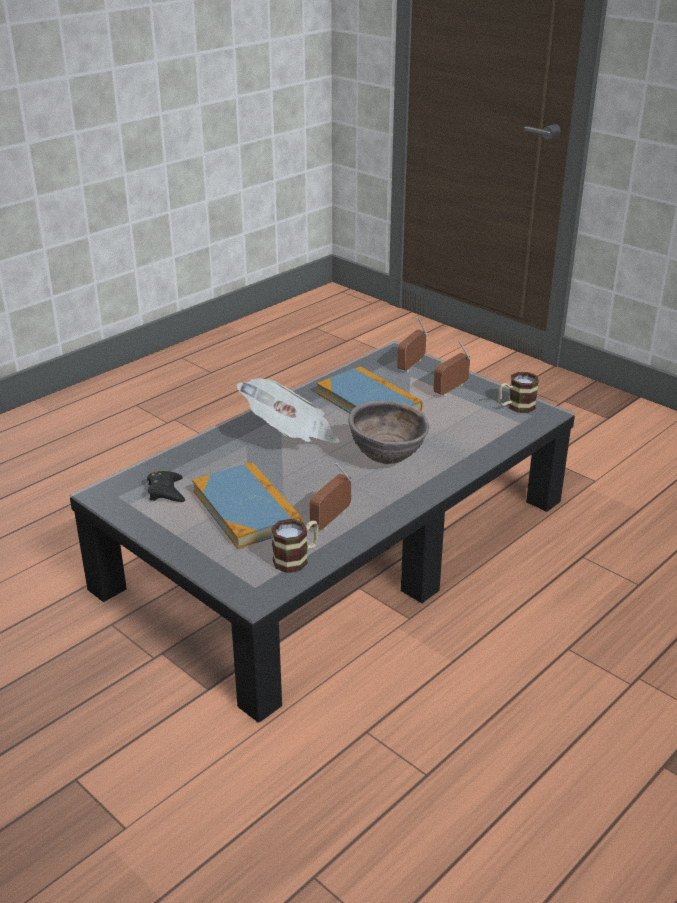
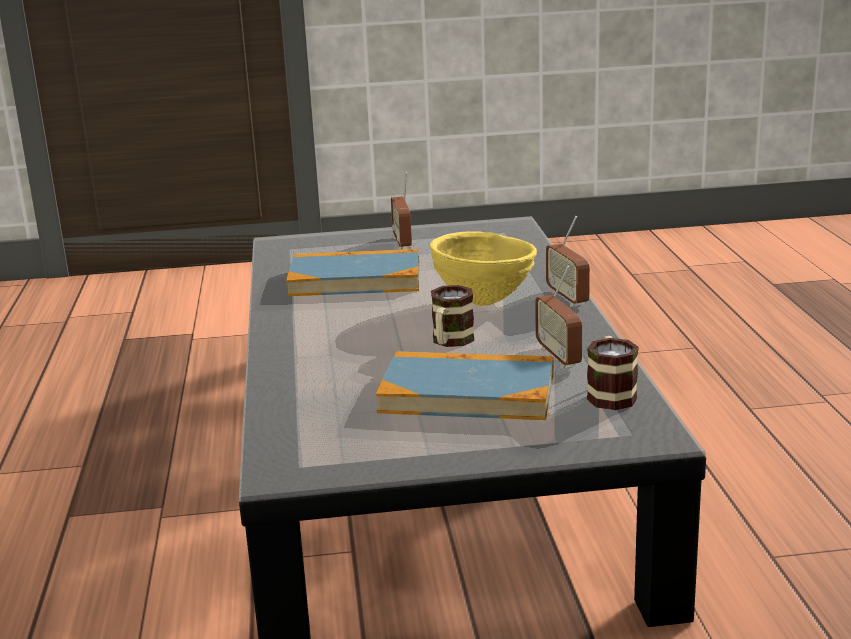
camera: 50 degrees left, 10 degrees down
(166, 491) = (349, 429): black game controller -> none
(291, 435) = (350, 330): newspaper -> none
(387, 459) = (484, 302): brown bowl -> yellow bowl
(411, 365) = (321, 244): radio -> radio (567, 298)
(515, 407) = (483, 230): mug -> mug (450, 342)

